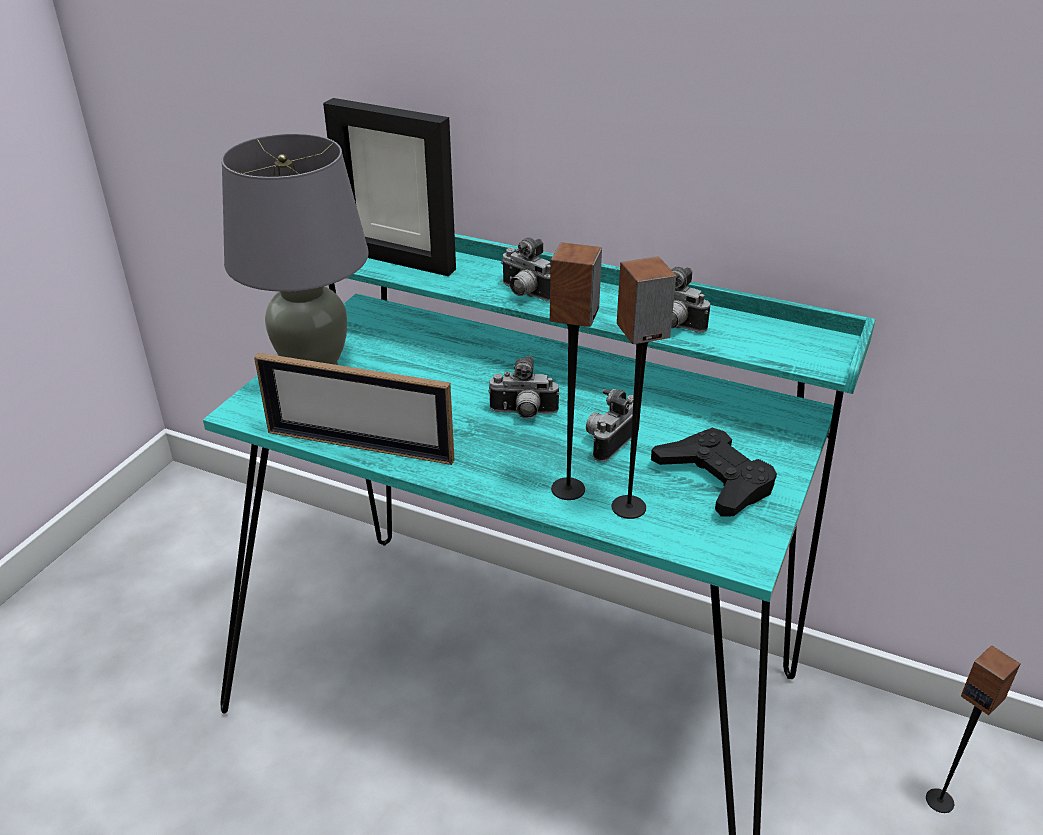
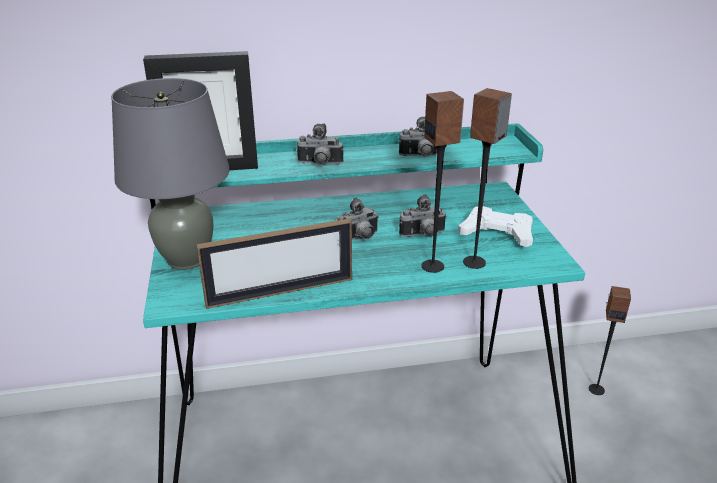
camera: 35 degrees left, 5 degrees down
(609, 442) = (423, 235): camera -> camera turned 105 degrees counterclockwise
(715, 479) = (497, 233): black game controller -> white game controller

